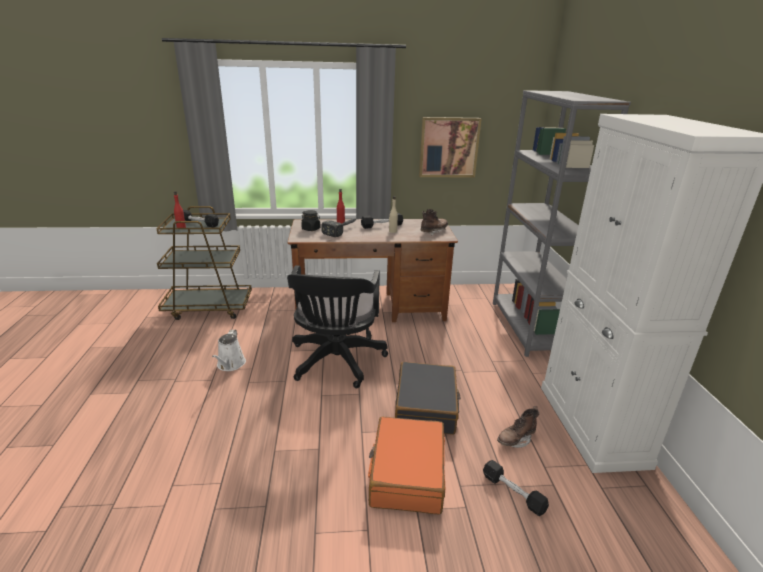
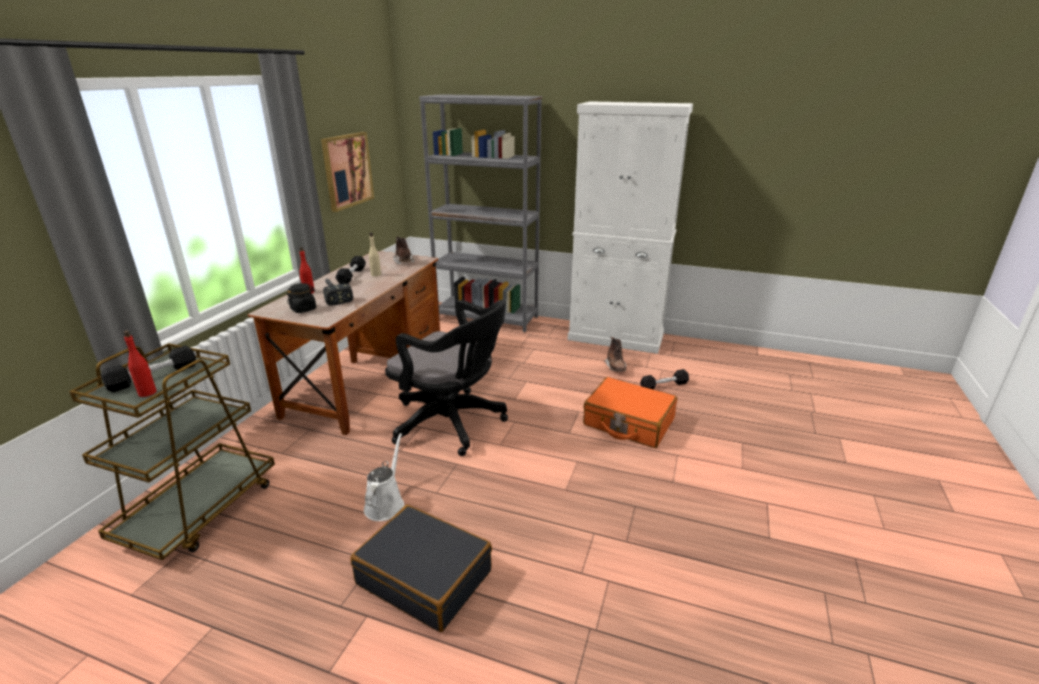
camera: 65 degrees left, 0 degrees up
(230, 365) = (386, 503): white watering can -> white watering can turned 105 degrees counterclockwise
(426, 407) = (556, 392): black suitcase -> black suitcase (425, 577)

